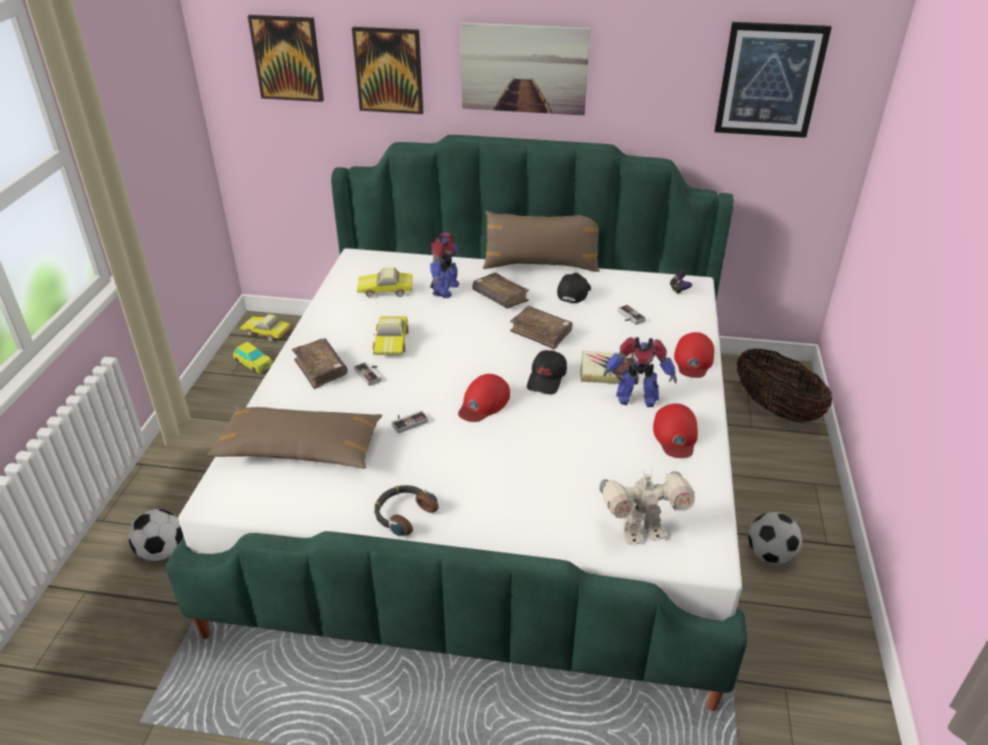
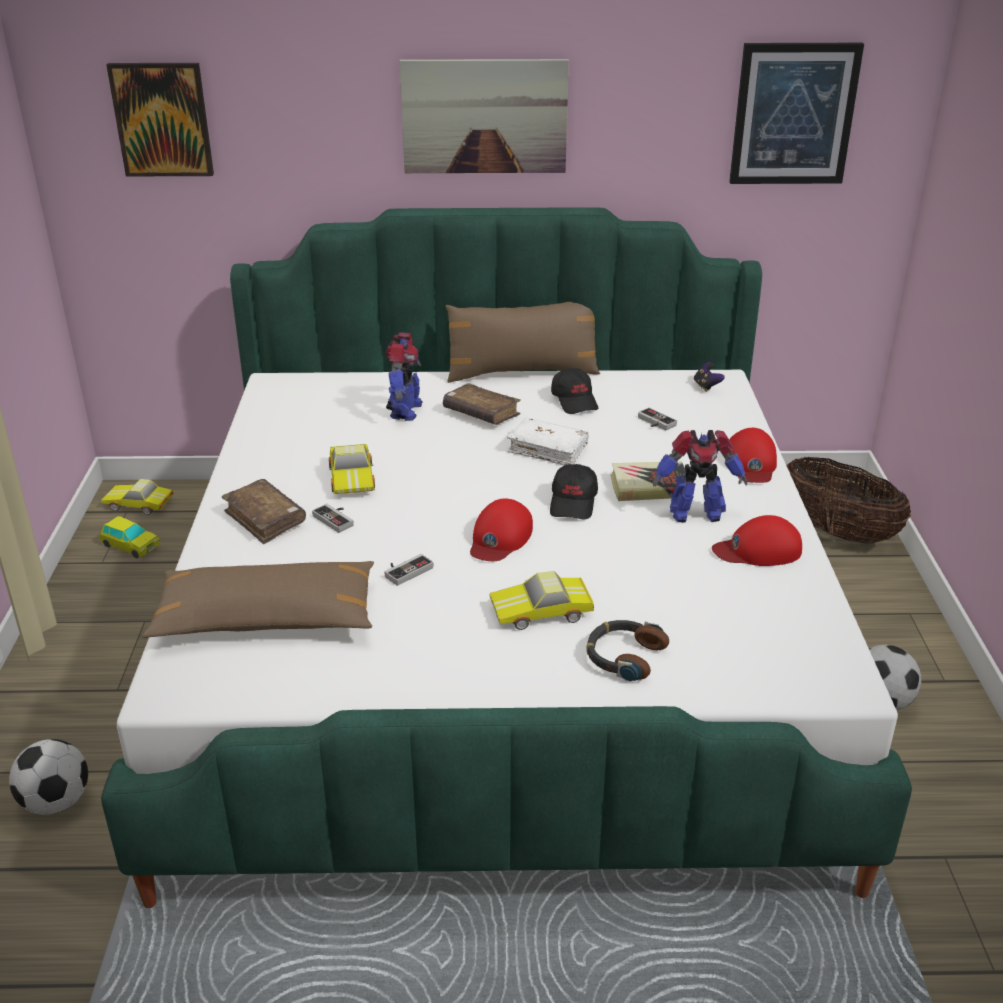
camera: 10 degrees left, 5 degrees down
(386, 290) = (325, 418): toy car -> toy car (542, 612)
(389, 70) = (304, 128): picture -> none
(404, 513) = (436, 680): headphones -> headphones (623, 656)
(541, 333) = (548, 450): brown book -> white book
(573, 293) = (575, 401): black cap -> black cap turned 150 degrees clockwise
(641, 531) = (753, 665): toy robot -> none
(675, 435) = (758, 550): red cap -> red cap turned 90 degrees clockwise

